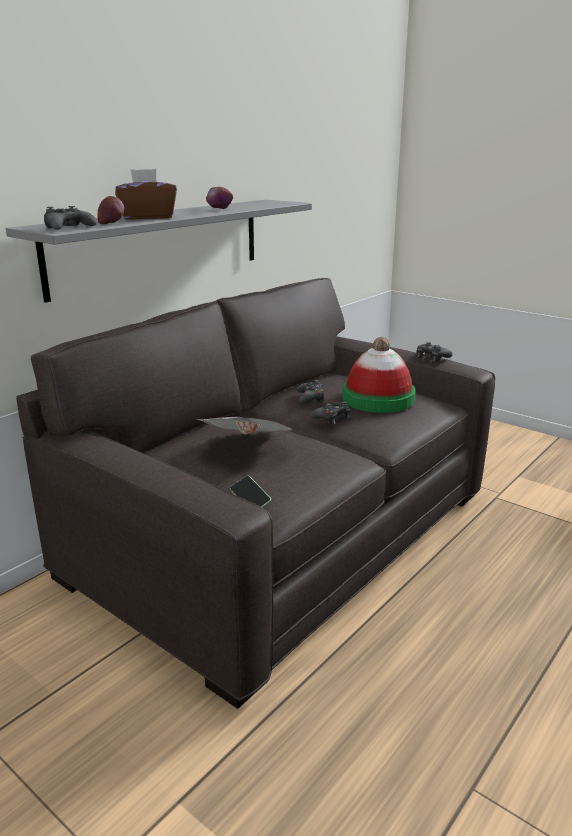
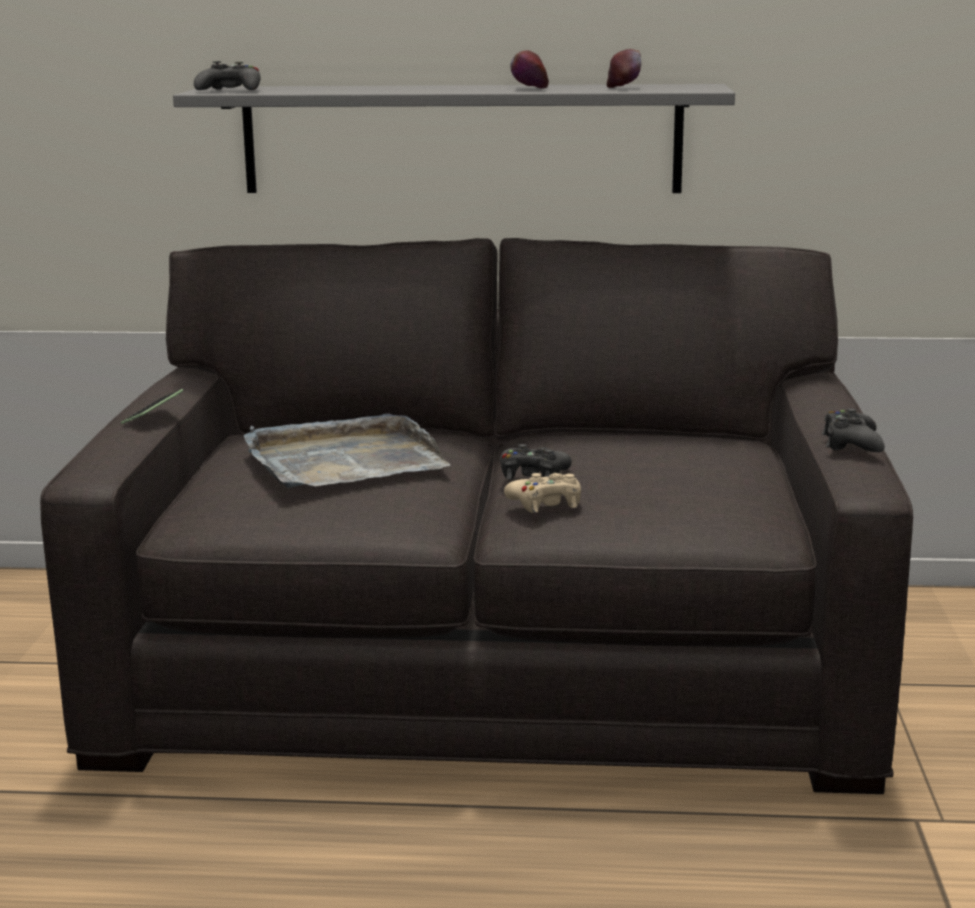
camera: 55 degrees right, 5 degrees down
(111, 223) = (297, 90): apple -> apple (623, 88)
(147, 217) = (379, 89): brown tissue box -> none
(248, 449) = (343, 461): newspaper -> grey tray
(250, 500) = (201, 500): phone -> phone (153, 416)
(310, 398) = (587, 446): black game controller -> none
(373, 426) = (546, 503): none -> beige game controller
(378, 398) = (670, 481): hat -> none

